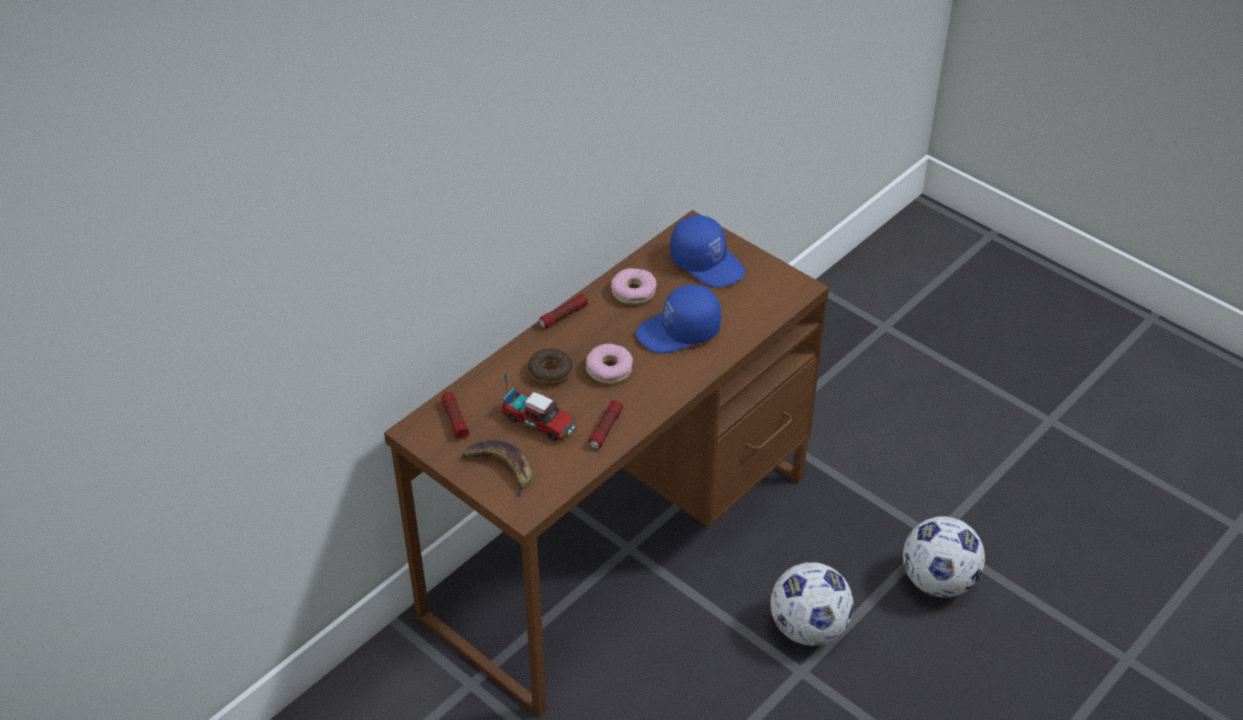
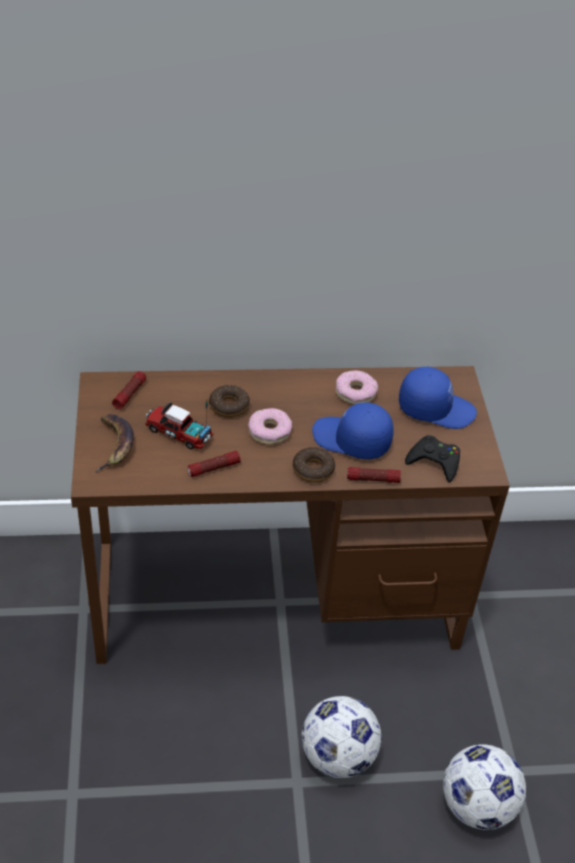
camera: 40 degrees right, 0 degrees up
(539, 422) = (178, 433): toy truck -> toy truck turned 135 degrees clockwise
(563, 316) = (286, 377): flashlight -> flashlight (373, 479)
(681, 375) = (313, 470): none -> donut
(707, 263) = (436, 408): blue cap -> blue cap turned 75 degrees counterclockwise
(758, 306) = (434, 462): none -> black game controller

